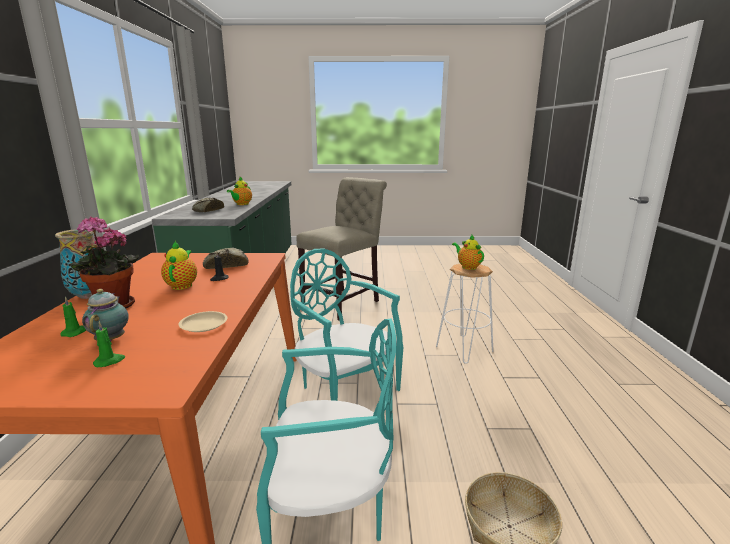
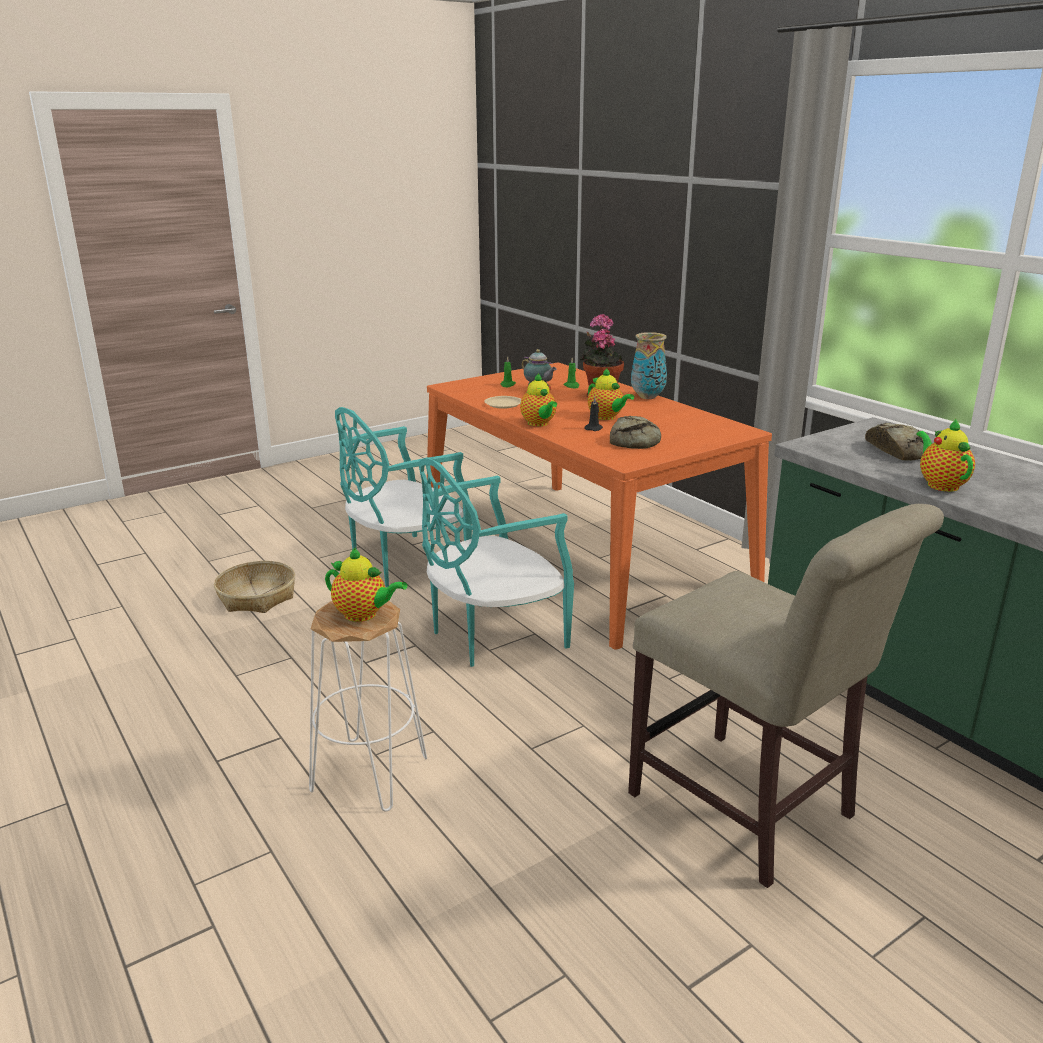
camera: 145 degrees right, 5 degrees up
(238, 293) = (539, 423): none -> teapot
(344, 302) = (749, 811): beige chair -> beige chair turned 45 degrees counterclockwise
(345, 391) = (492, 635): turquoise chair -> turquoise chair turned 135 degrees clockwise

